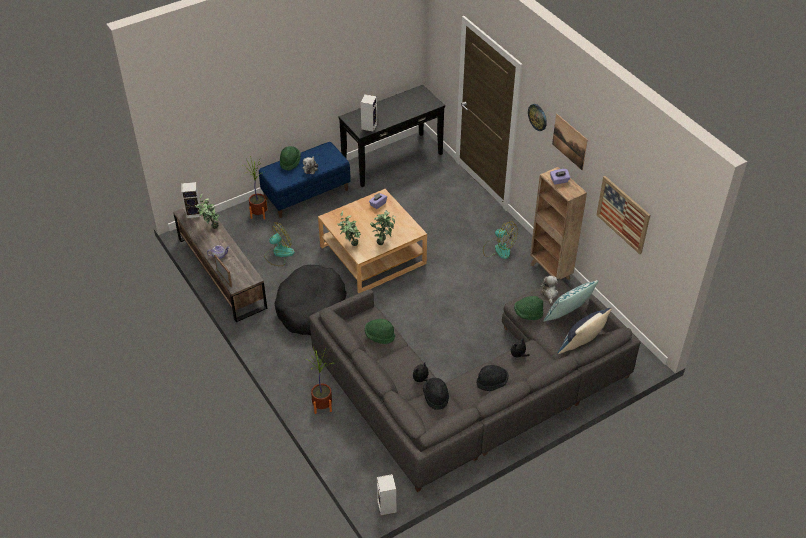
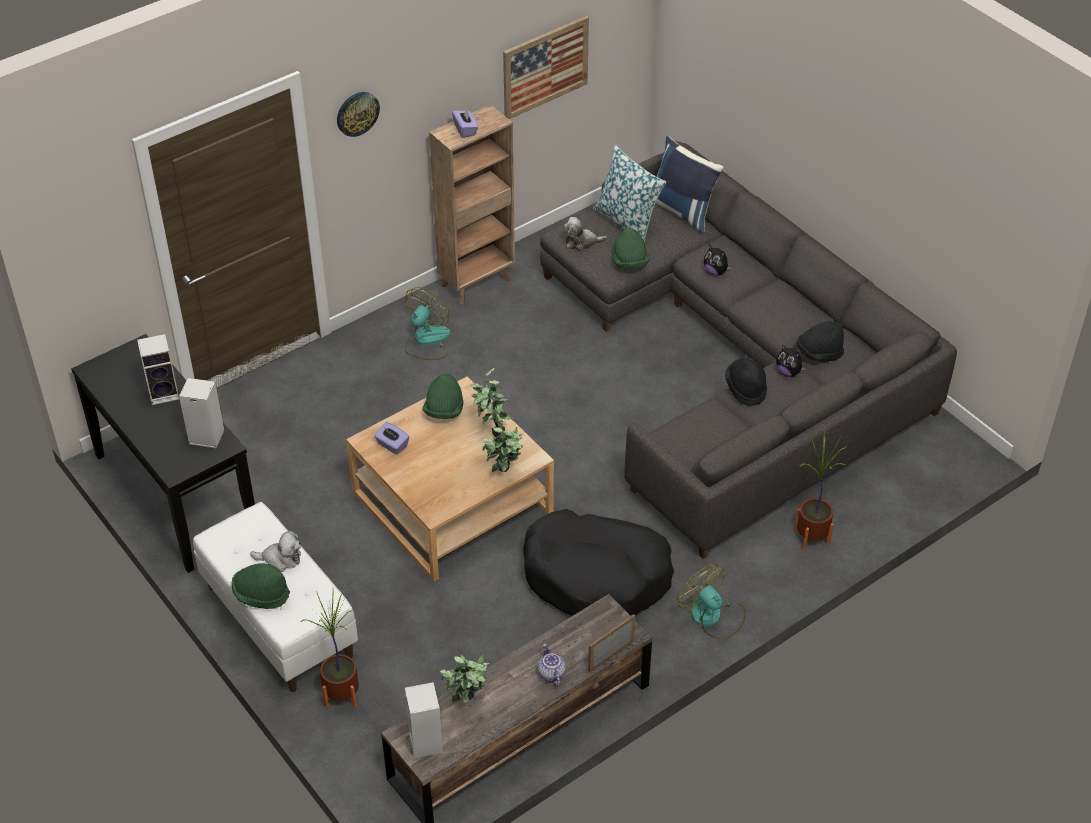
camera: 95 degrees left, 0 degrees up
(279, 254) = (458, 644): fan -> fan (712, 617)
(306, 194) = (278, 621): blue bench -> white bench
(379, 336) = (710, 425): green hat -> green hat (444, 410)
(387, 507) = (973, 444): speaker -> speaker (165, 393)
(492, 382) = (775, 297): black hat -> black hat (746, 389)
(569, 141) = (429, 78): picture -> none

